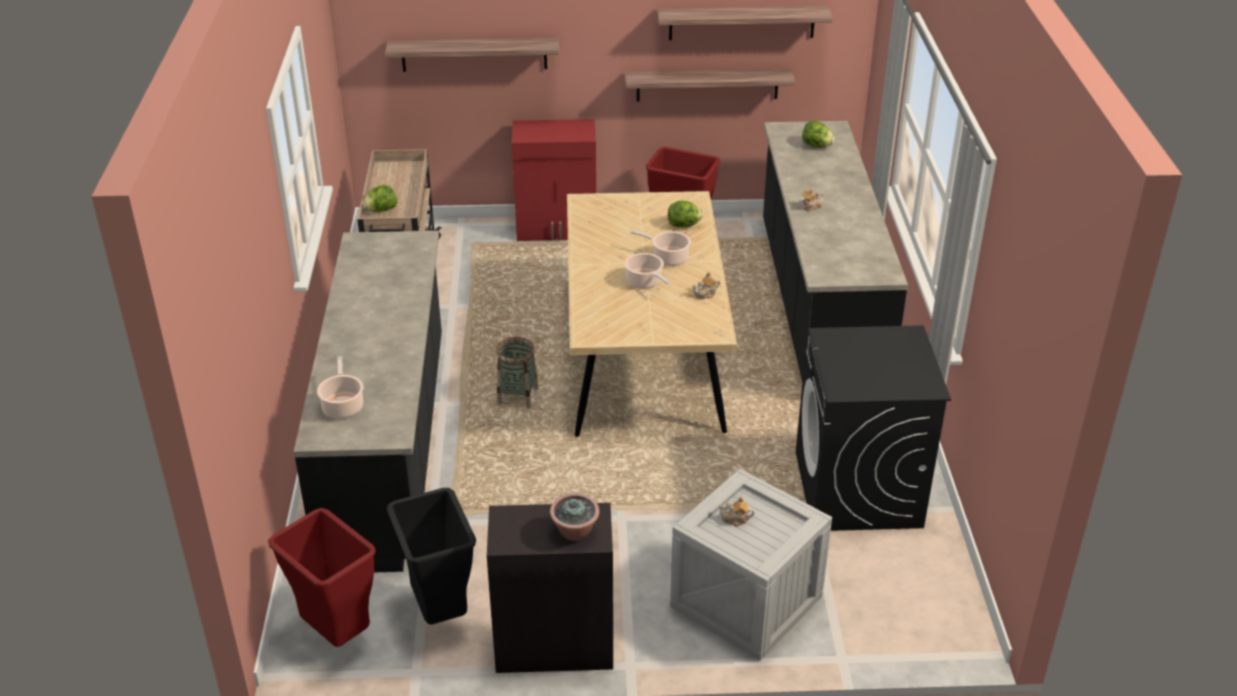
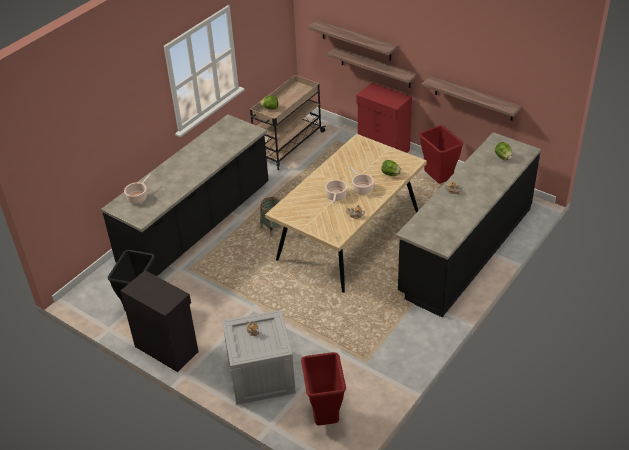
camera: 40 degrees right, 5 degrees up
(335, 635) = (98, 297): red trash can -> red trash can (324, 417)
(575, 532) = (161, 299): potted plant -> none
(741, 23) = (494, 69): shelf -> shelf (375, 67)
(858, 490) = (371, 354): black washing machine -> none

